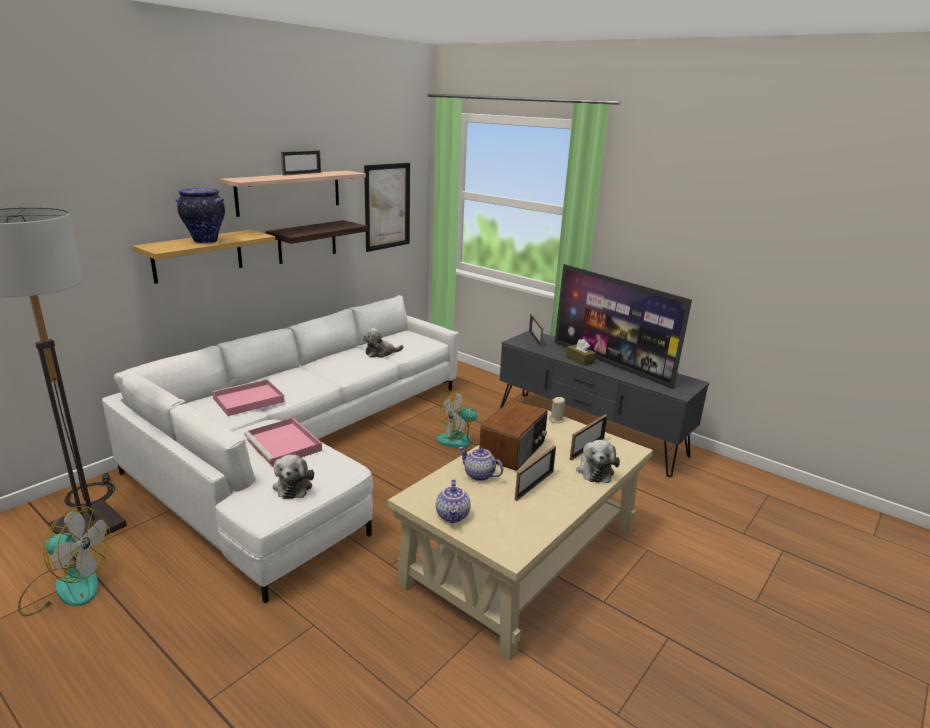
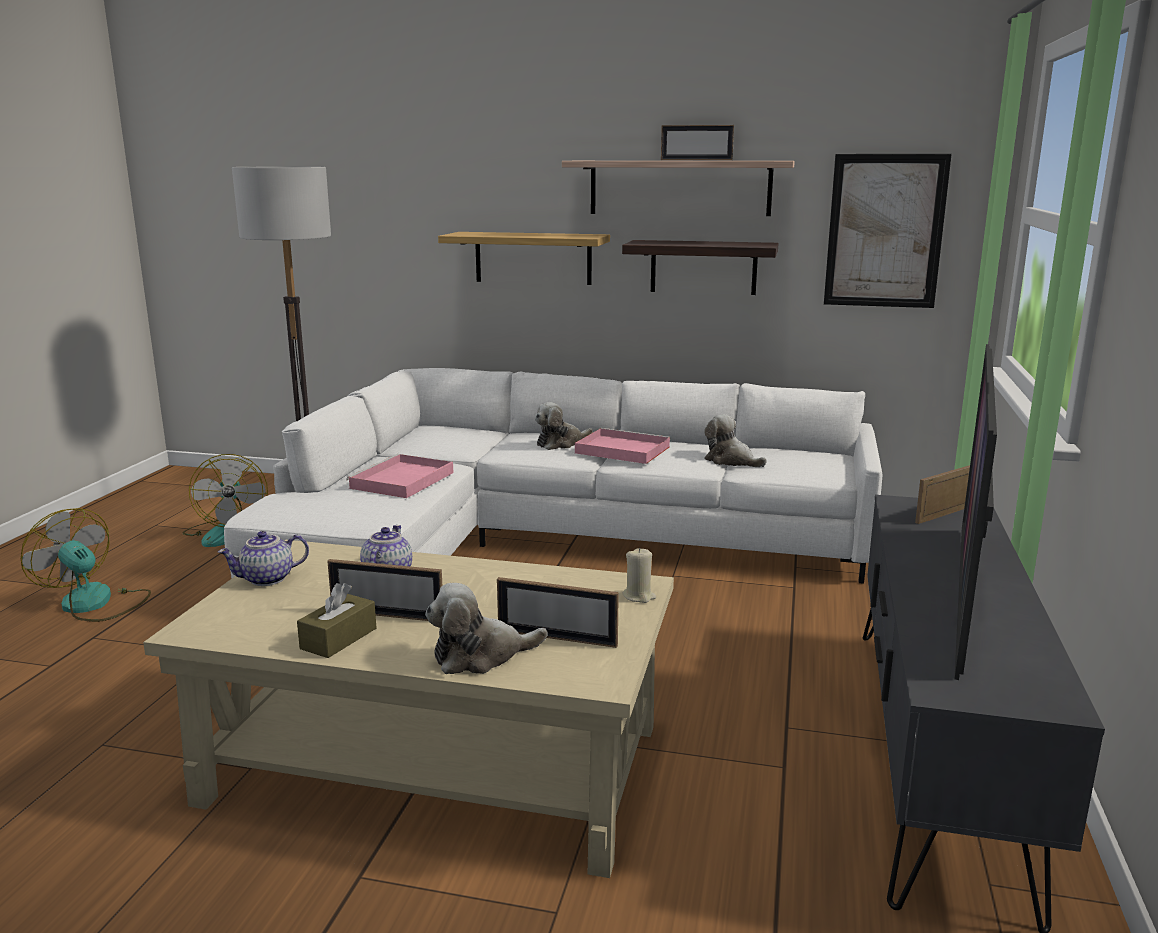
camera: 65 degrees right, 5 degrees down
(205, 241) = (517, 234): vase -> none
(247, 400) = (484, 442): pink tray -> pink tray (620, 450)
(293, 485) = (317, 506): plush toy -> plush toy (561, 443)
(462, 440) = (710, 633): fan -> fan (95, 604)
(513, 450) = (486, 583): radio -> none
(580, 360) = (923, 563): brown tissue box -> brown tissue box (338, 638)

